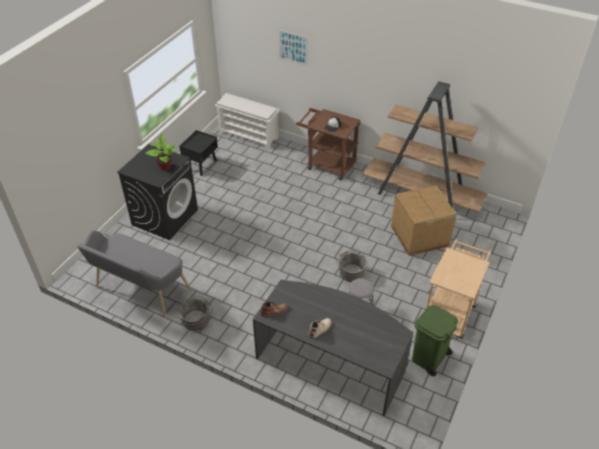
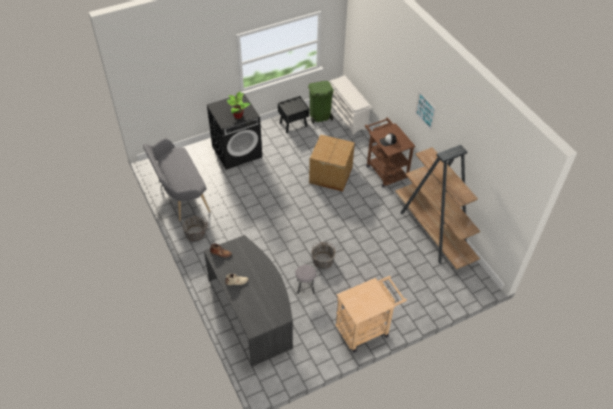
camera: 35 degrees right, 5 degrees up
(293, 47) = (386, 63): picture -> picture (425, 110)
(419, 236) = (398, 262): cardboard box -> cardboard box (330, 175)
(428, 358) = (317, 350): green trash can -> green trash can (319, 116)

